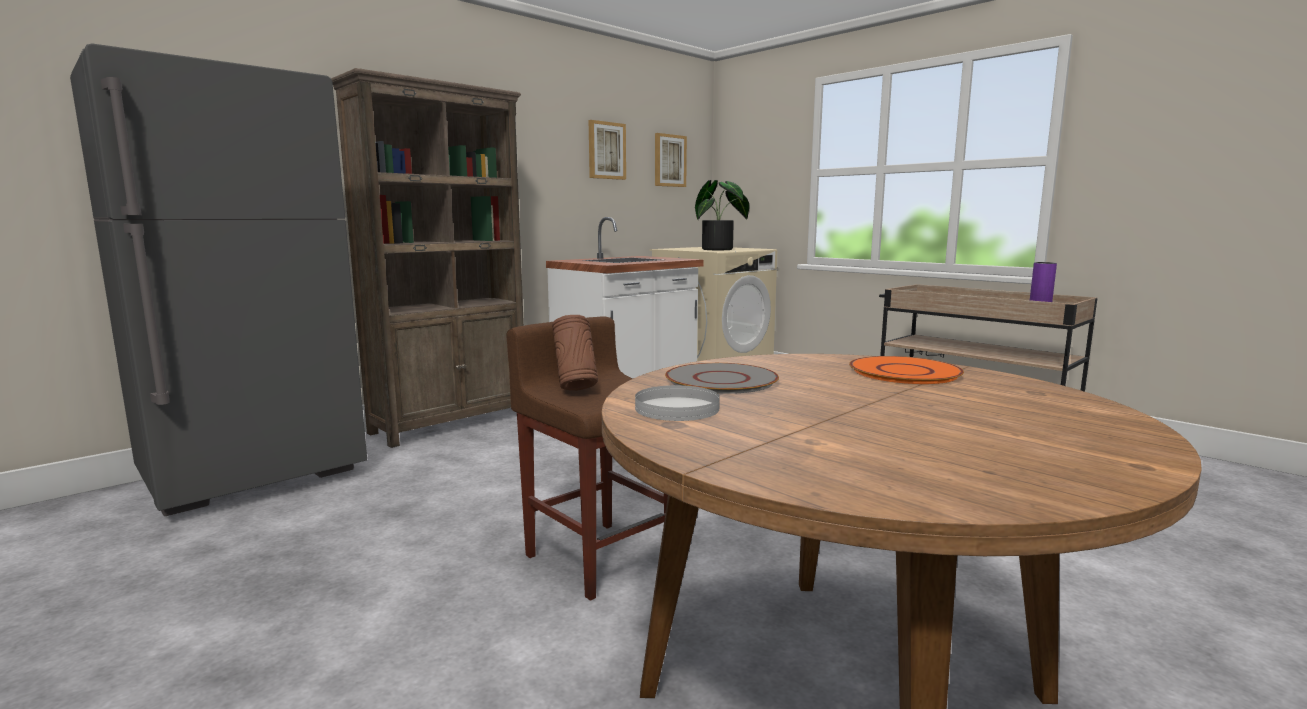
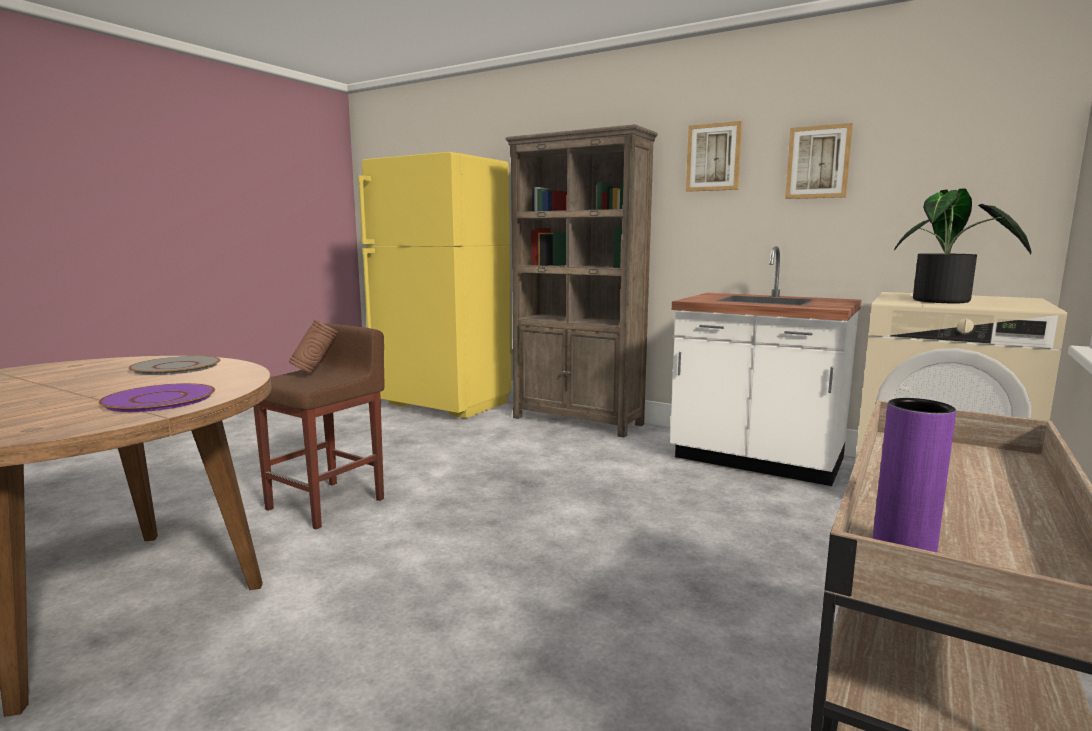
camera: 75 degrees right, 0 degrees up
(256, 479) = (444, 405): grey fridge -> yellow fridge
(669, 160) = (952, 161): picture -> picture (714, 157)
(677, 408) = (109, 364): white plate -> none
(905, 372) = (158, 400): orange plate -> purple plate

